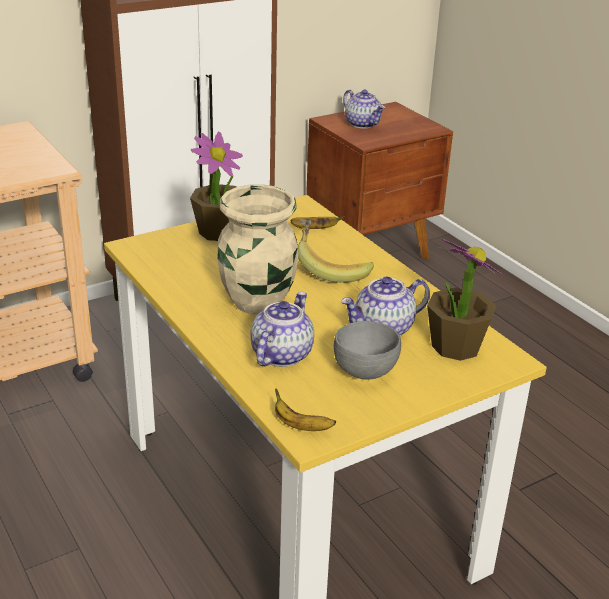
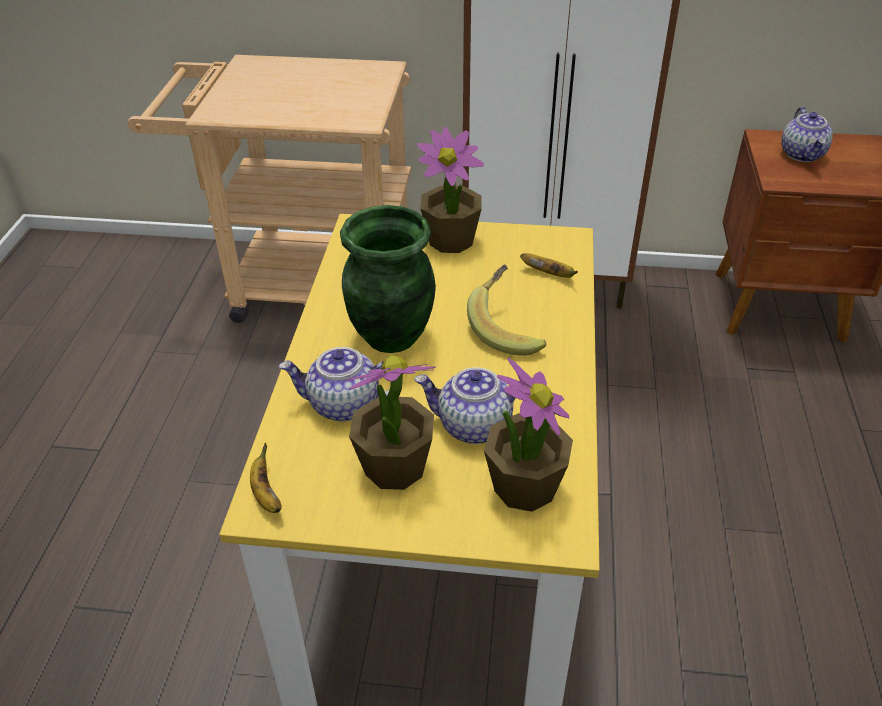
camera: 40 degrees right, 10 degrees up
(258, 303) = (391, 337): beige vase -> green vase
(281, 354) = (343, 405): teapot -> teapot turned 150 degrees counterclockwise
(365, 372) = (394, 467): grey bowl -> potted plant

